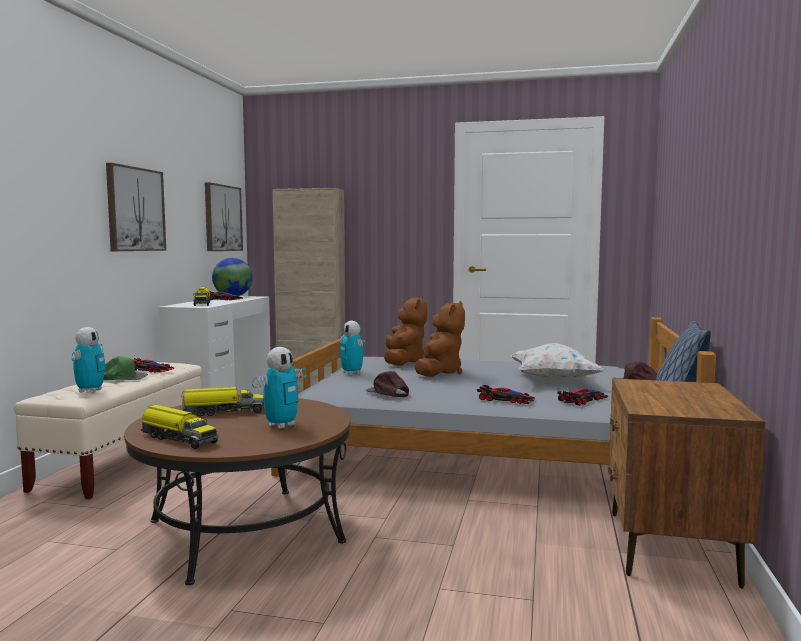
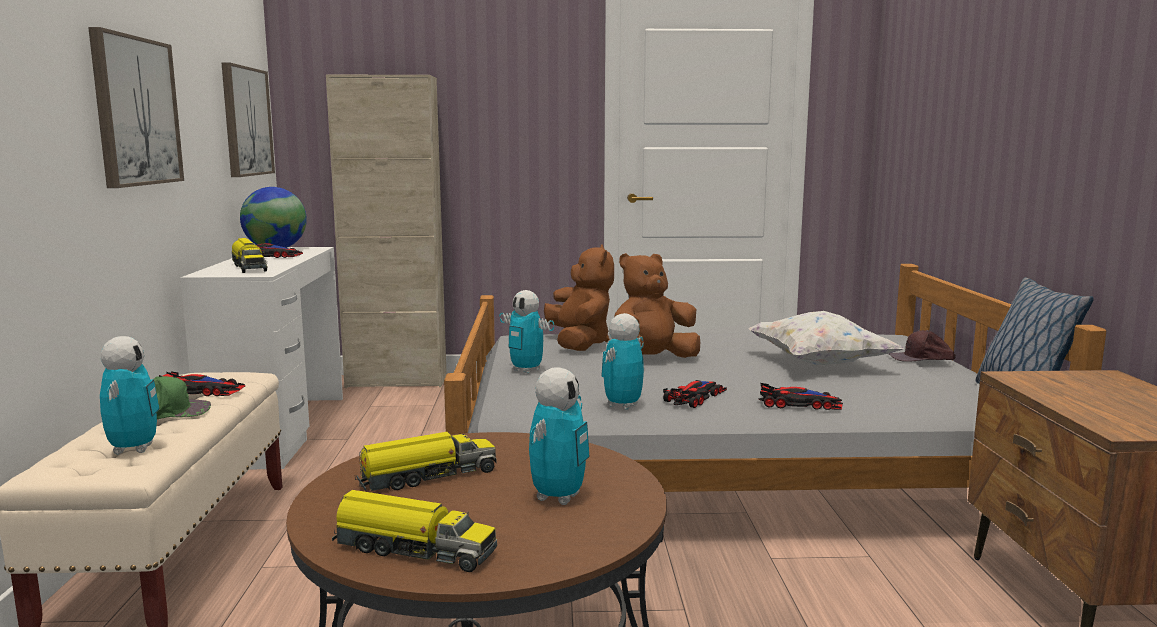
camera: 15 degrees left, 5 degrees up
(388, 393) = (623, 405): brown cap -> toy robot
(439, 373) = (652, 360): brown plush toy -> brown plush toy turned 120 degrees counterclockwise
(583, 400) = (898, 396): toy car -> toy car (695, 397)

